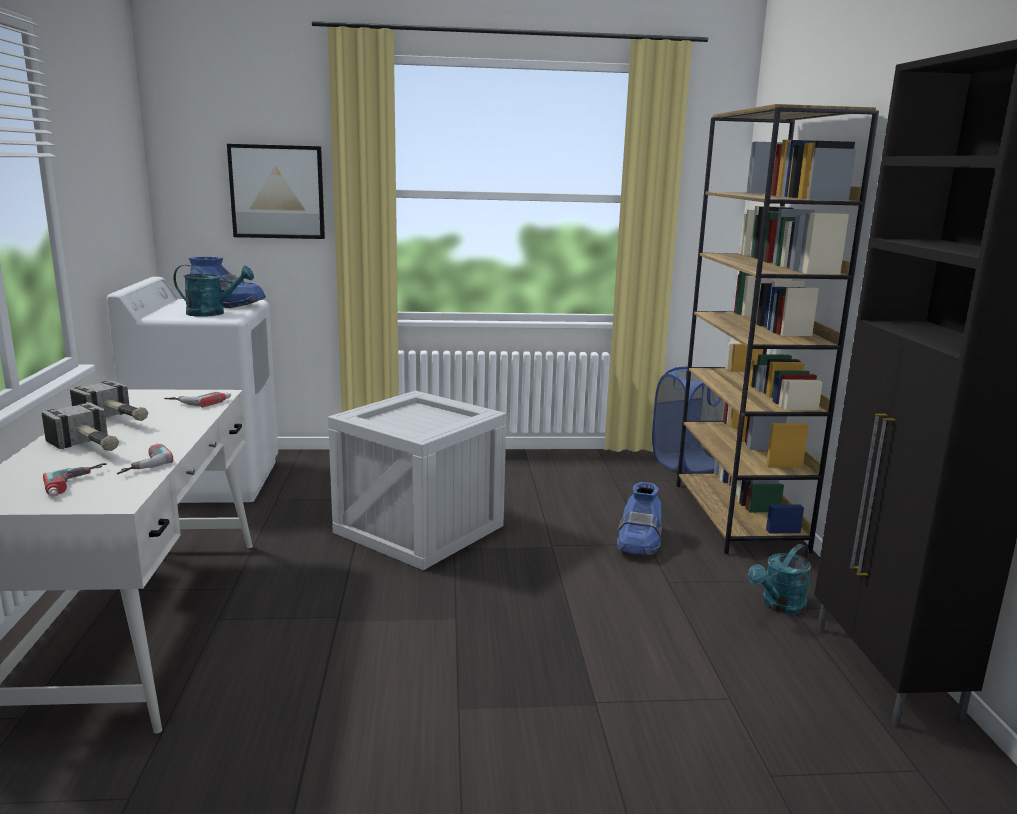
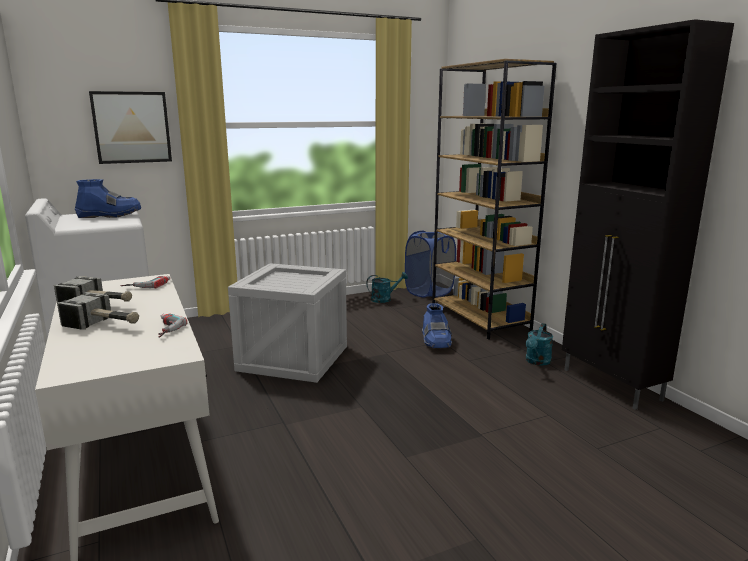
camera: 20 degrees left, 0 degrees up
(79, 484) = (134, 349): power drill -> none
(212, 313) = (110, 222): turquoise watering can -> turquoise watering can (384, 299)

